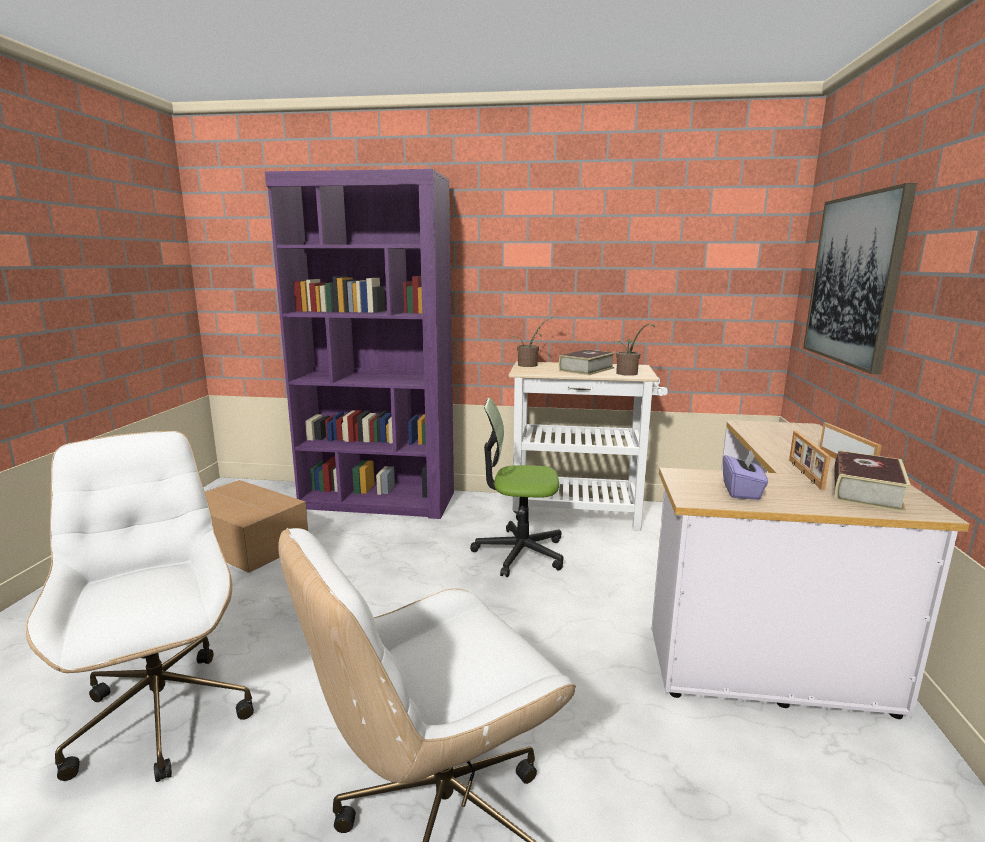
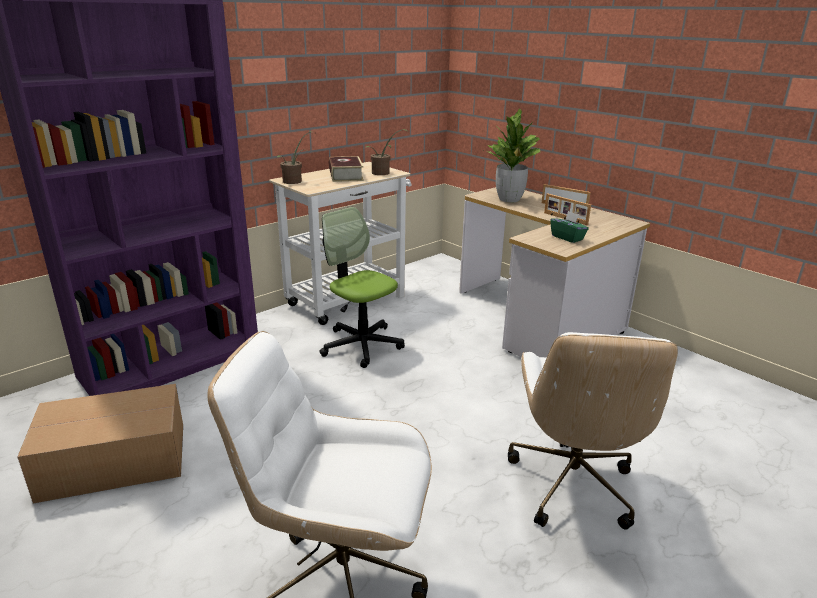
camera: 50 degrees left, 10 degrees up
(519, 552) = (361, 345): office chair -> office chair turned 90 degrees clockwise
(742, 491) = (567, 238): purple tissue box -> green tissue box
(777, 437) = (509, 199): none -> potted plant
(854, 279) = (520, 84): picture -> none
(866, 491) = (600, 220): book -> none

